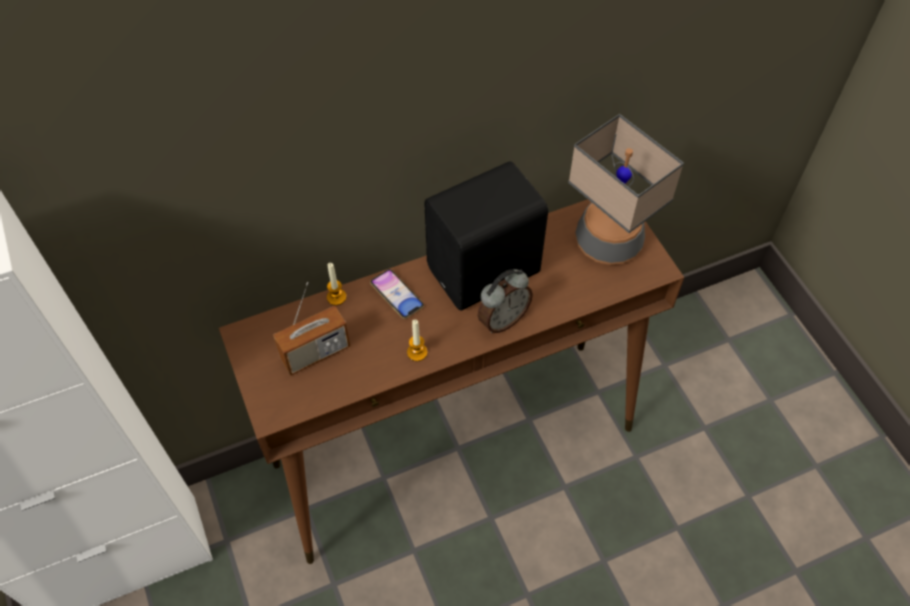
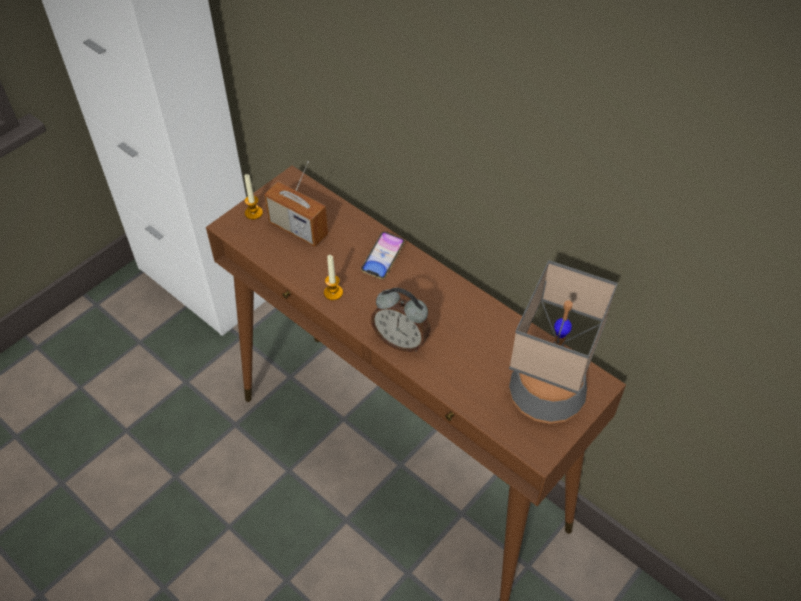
camera: 65 degrees right, 5 degrees down
(336, 297) = (359, 220): candle -> candle (253, 213)
(486, 272) = (447, 310): black speaker -> none

